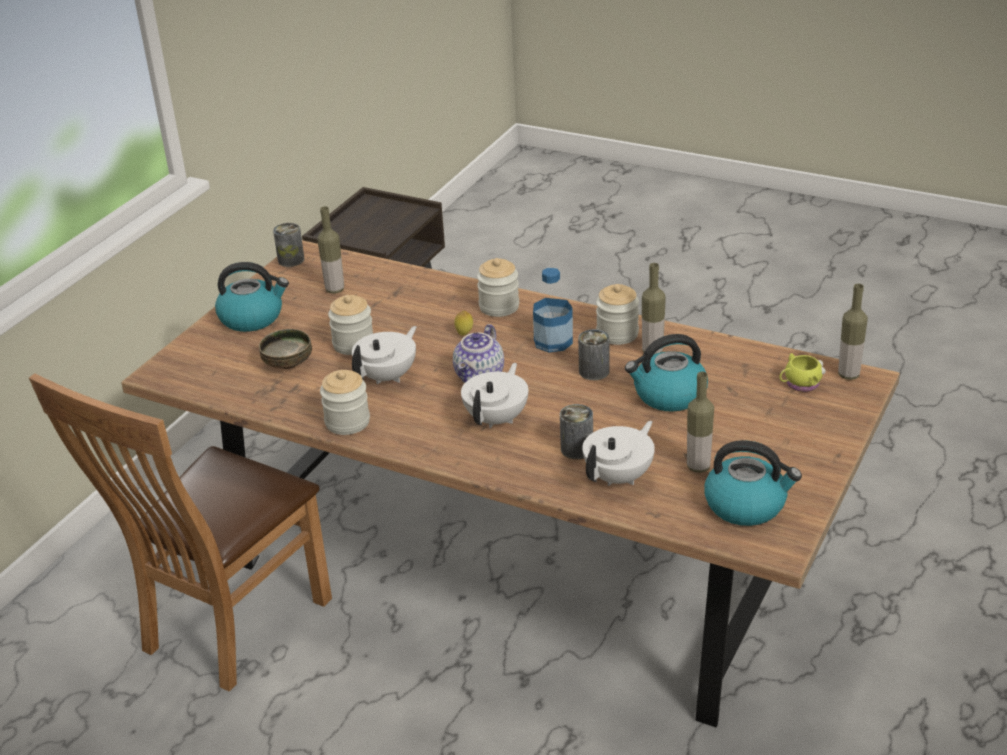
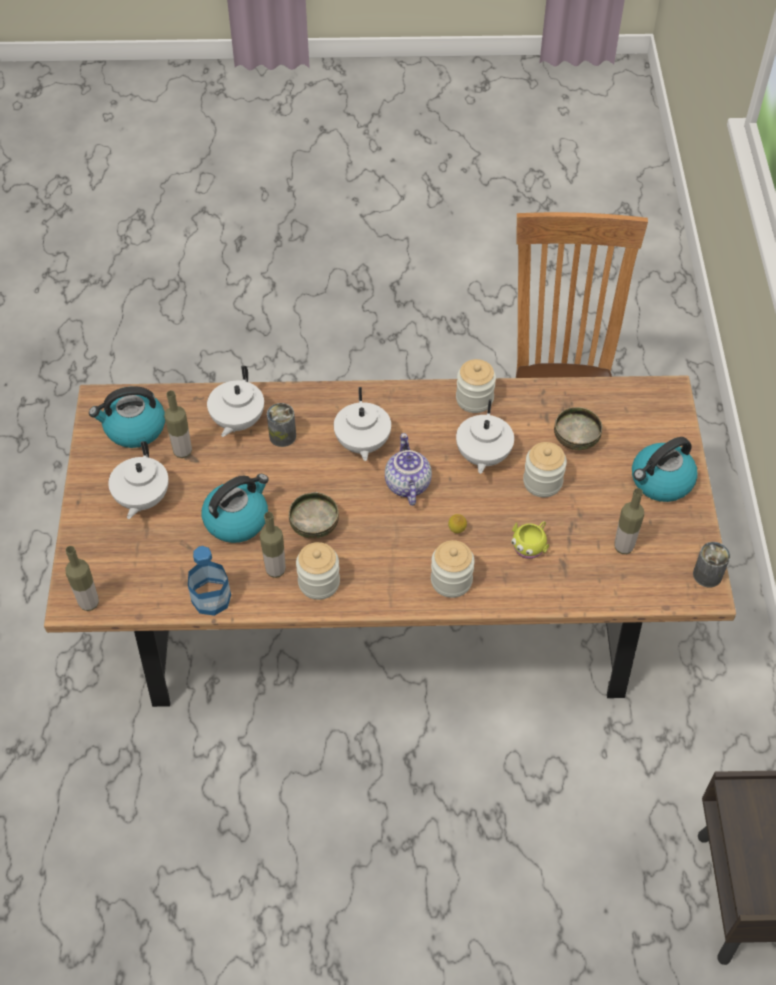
camera: 150 degrees right, 20 degrees up
(553, 341) = (371, 550): bottle -> bottle (211, 598)
(594, 371) = (314, 525): can -> bowl
(763, 438) = (142, 499): none -> white teapot
(799, 384) = (129, 574): yellow mug -> yellow mug (530, 545)

